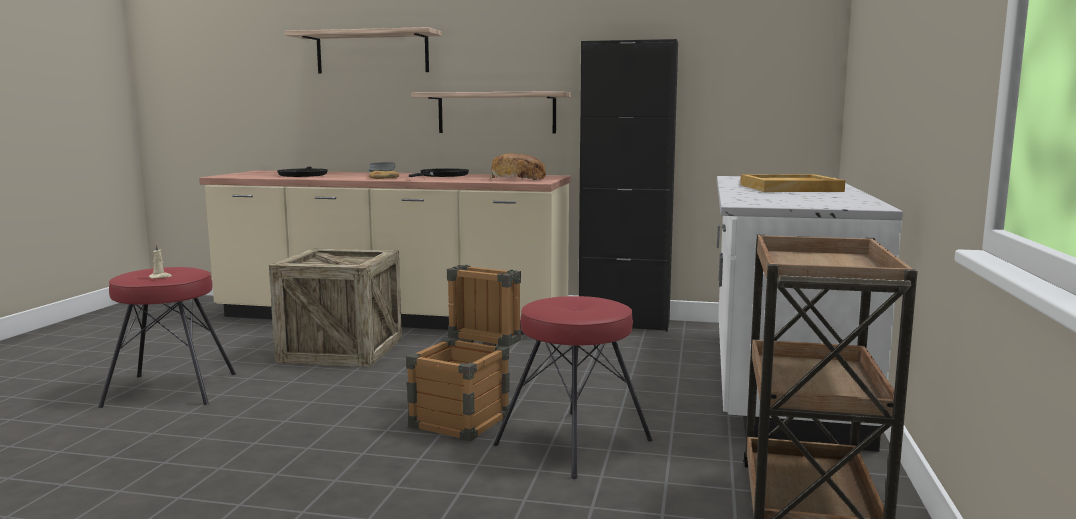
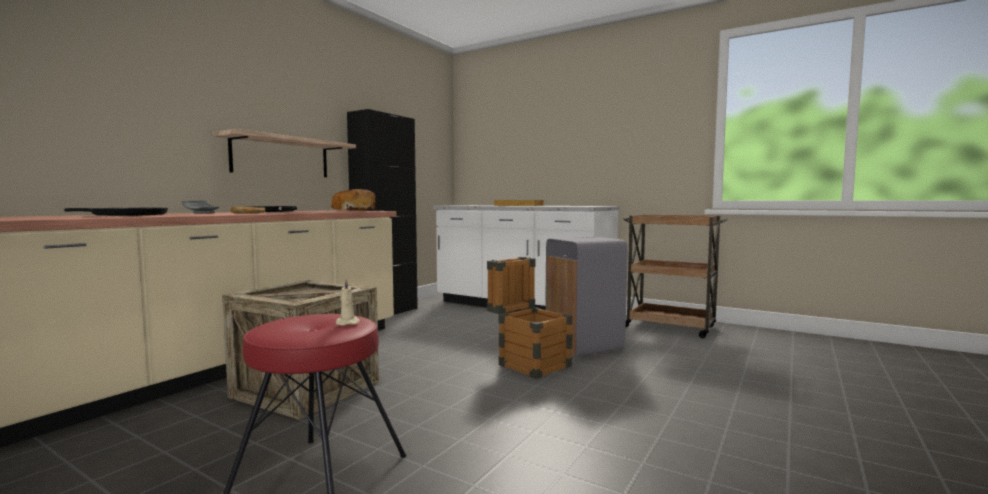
camera: 70 degrees left, 5 degrees down
(372, 53) = (146, 77): shelf -> none
(575, 443) = (584, 347): red stool -> grey trash can

